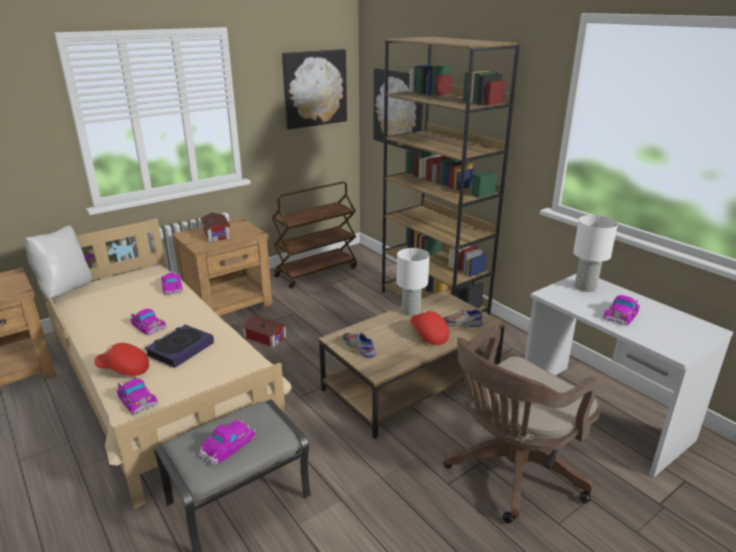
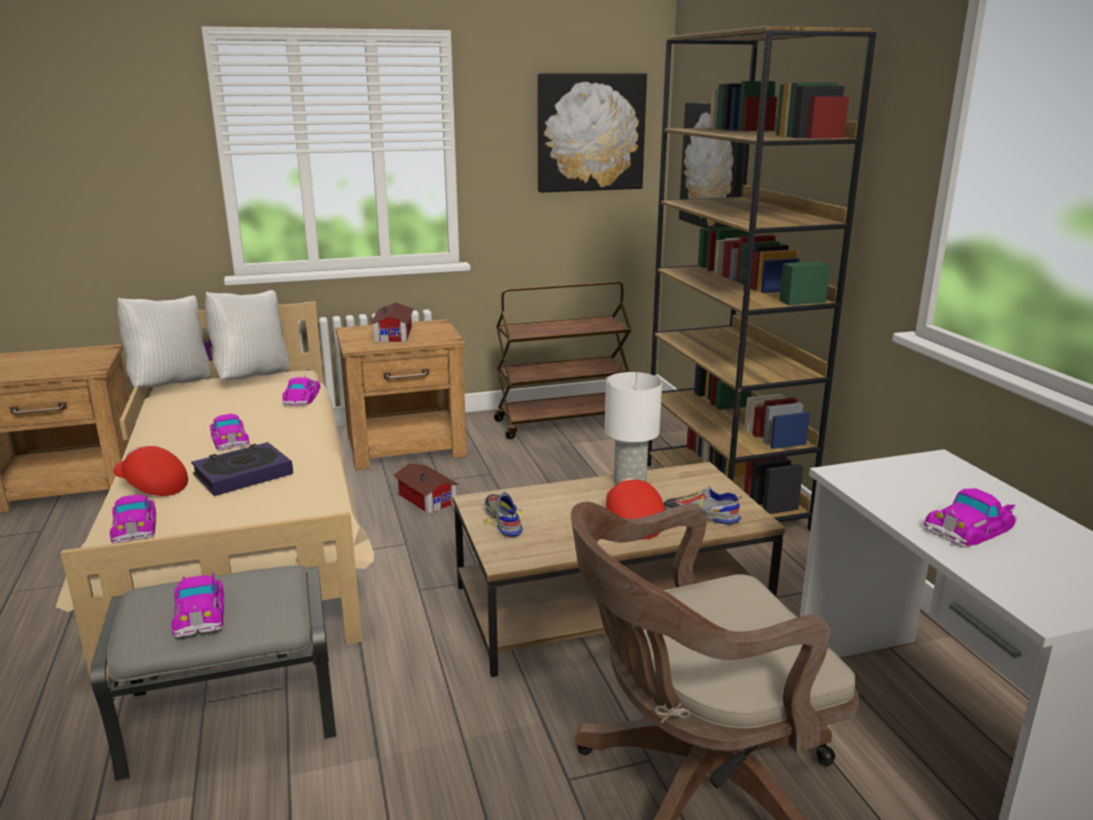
camera: 20 degrees right, 5 degrees down
(122, 276) = (252, 376): none -> white pillow
(228, 444) = (199, 610): toy car -> toy car turned 105 degrees clockwise
(585, 286) = (929, 473): white table lamp -> none

